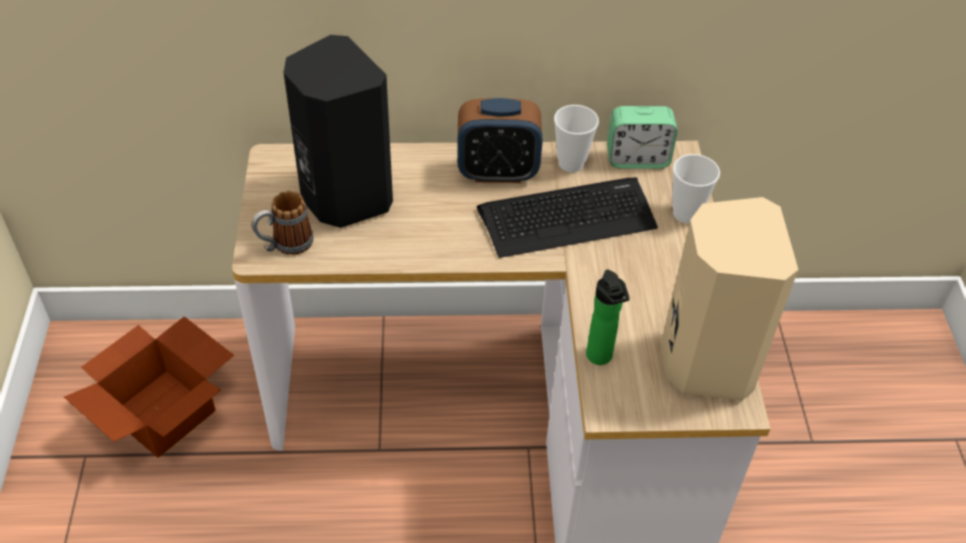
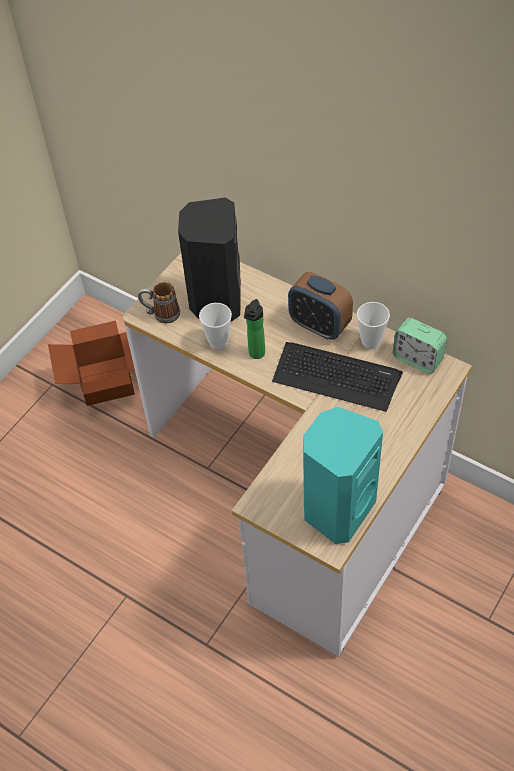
camera: 40 degrees right, 5 degrees up
(600, 358) = (277, 473): bottle -> bottle (256, 355)
(686, 214) = (414, 411): cup -> cup (218, 342)
(704, 362) = (337, 509): beige speaker -> turquoise speaker

